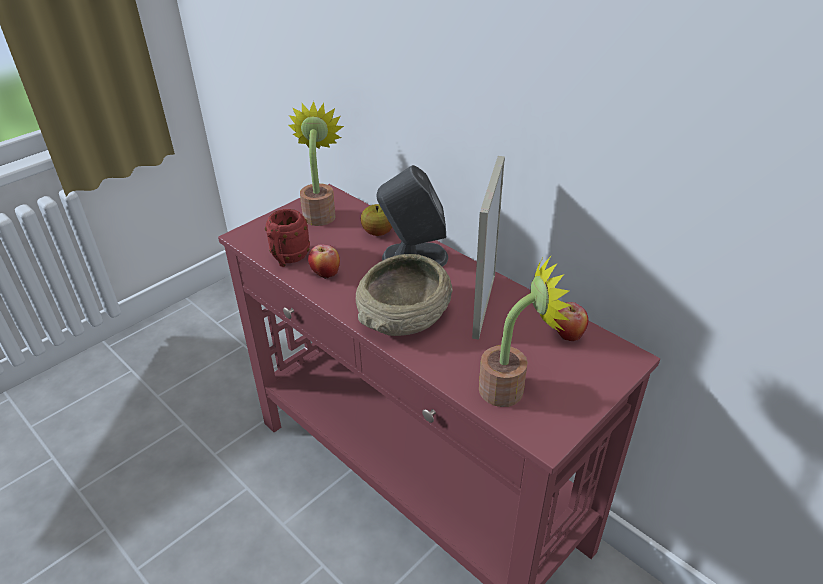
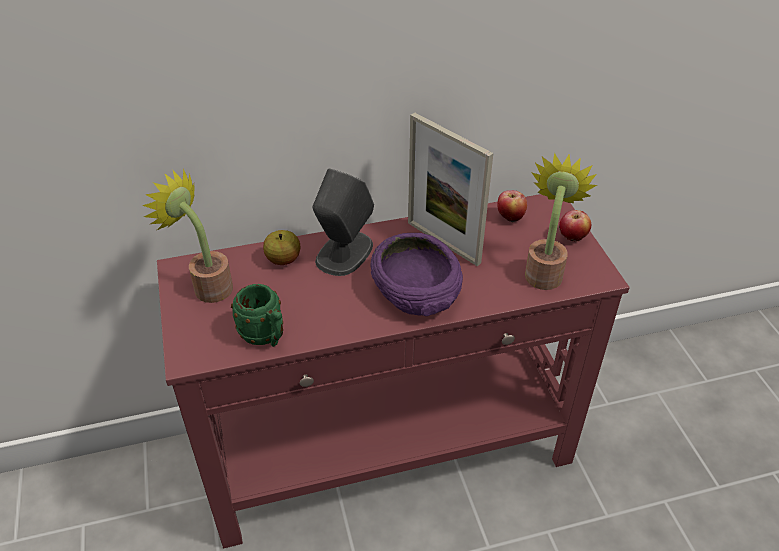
camera: 60 degrees left, 5 degrees up
(287, 259) = (266, 337): red mug -> green mug
(325, 274) = (317, 319): apple -> apple (572, 238)
(405, 313) = (416, 290): beige bowl -> purple bowl

